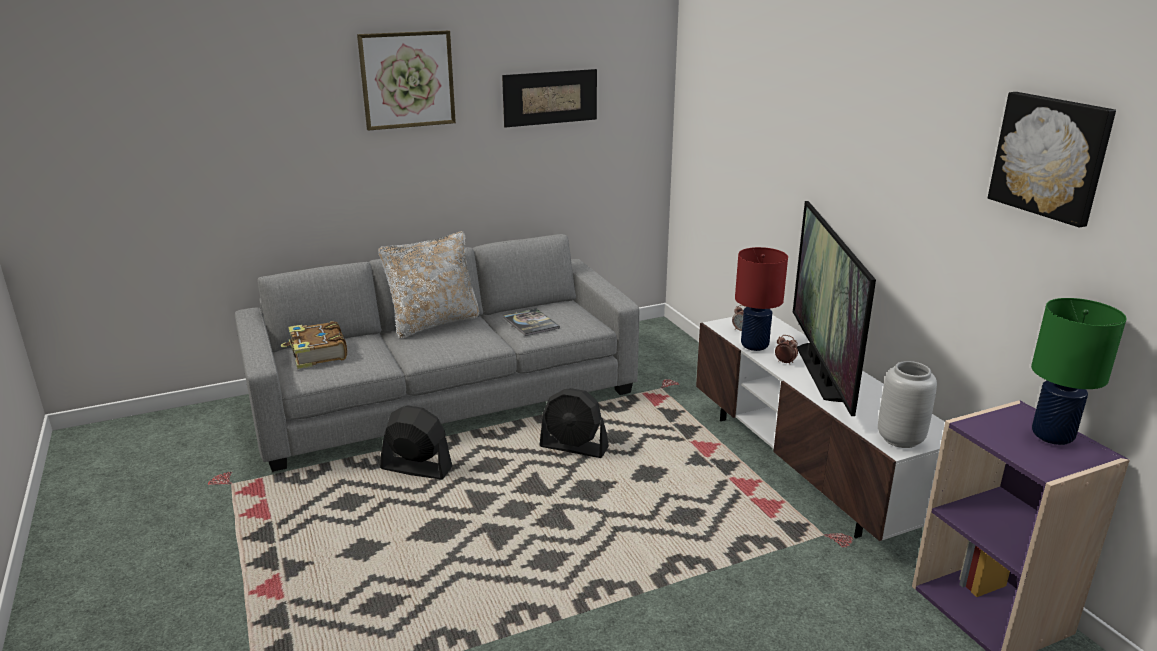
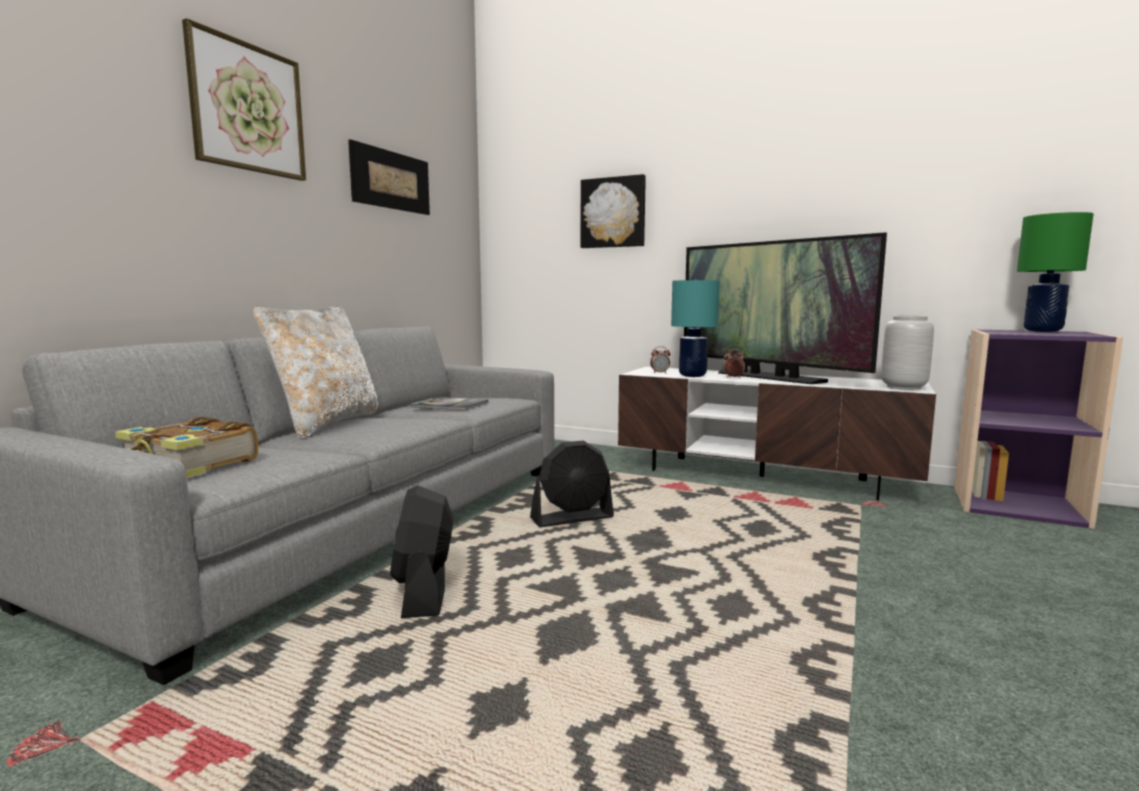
camera: 40 degrees left, 15 degrees down
(416, 468) = (424, 591): black fan -> black fan turned 75 degrees counterclockwise
(754, 347) = (693, 376): red table lamp -> turquoise table lamp
(1051, 157) = (960, 129): picture -> picture (613, 213)

